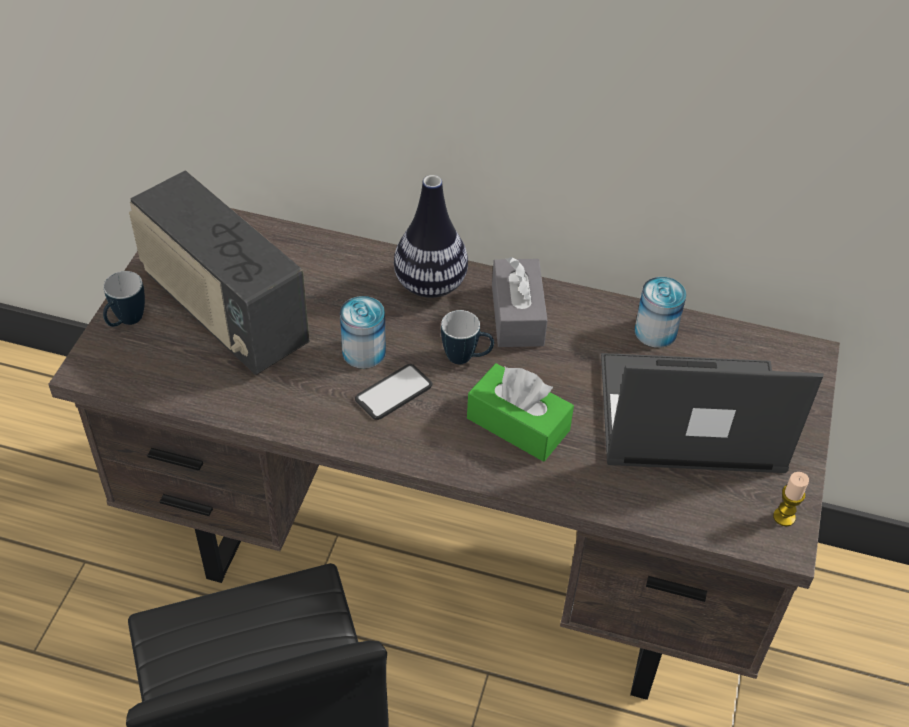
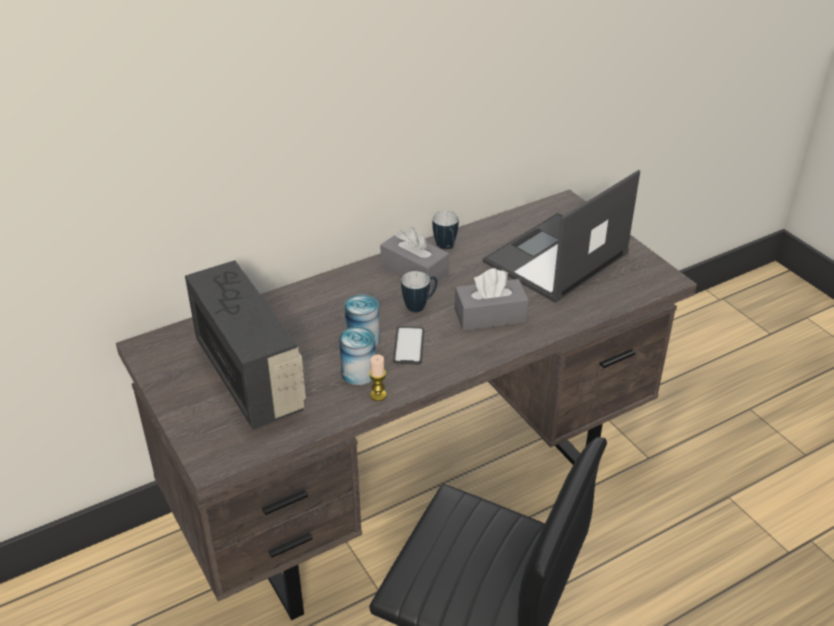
camera: 45 degrees left, 10 degrees down
(126, 322) = (195, 423): mug -> mug (446, 248)
(224, 312) = (250, 377): radio -> radio turned 120 degrees counterclockwise
(430, 285) = (348, 287): vase -> none
(518, 424) = (490, 316): green tissue box -> grey tissue box
(655, 331) = (489, 235): can -> can (358, 373)
(784, 517) = (653, 270): candle -> candle (378, 395)

